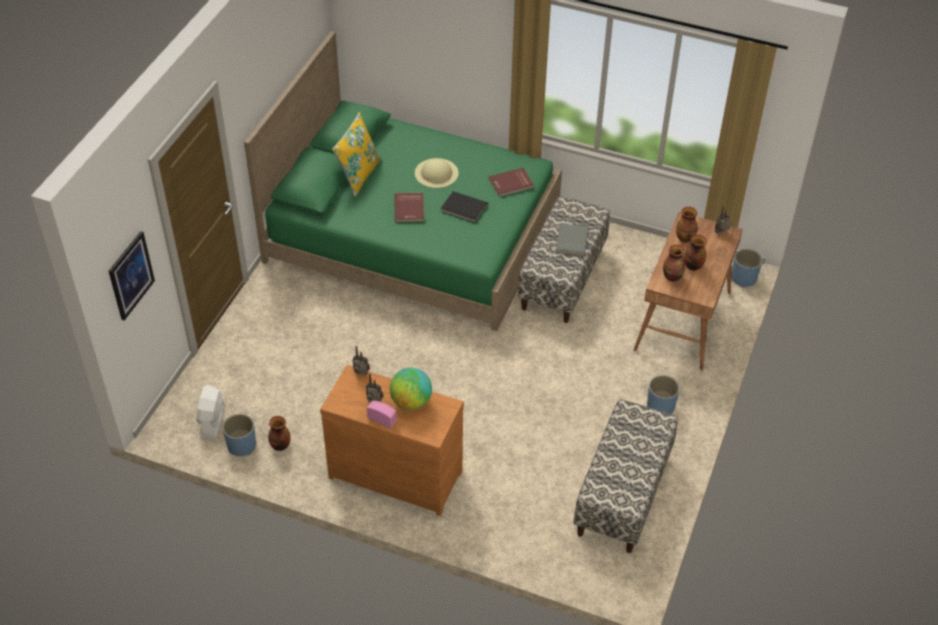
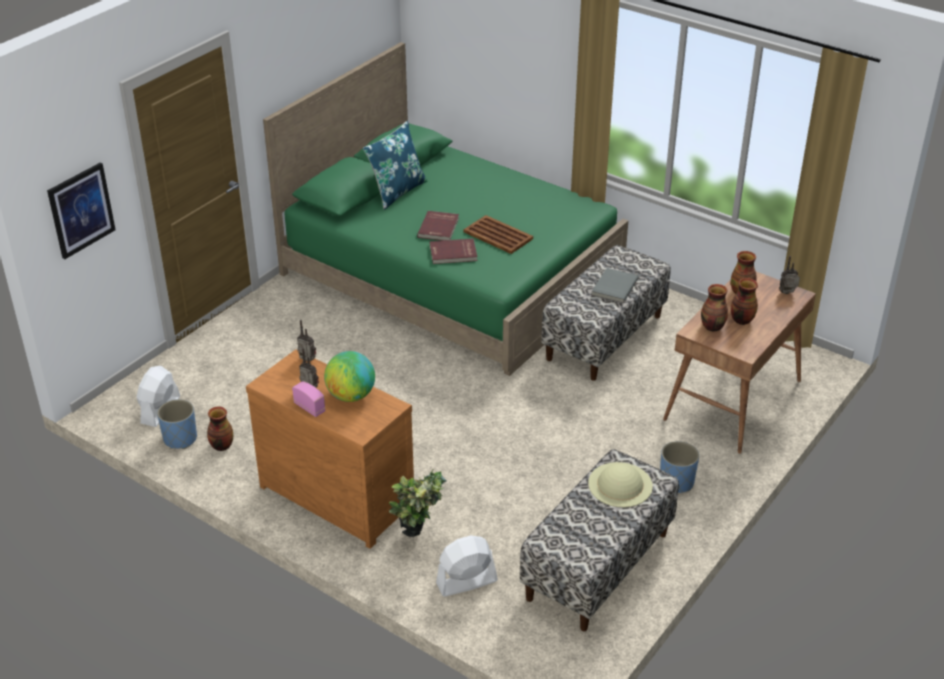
camera: 15 degrees right, 10 degrees down
(358, 175) = (397, 191): yellow pillow -> blue pillow
(436, 173) = (482, 200): beige hat -> beige hat (620, 484)
(463, 209) = (498, 235): black book -> brown tray
(478, 504) = (419, 544): none -> potted plant
(511, 184) = (561, 221): red book -> red book (453, 253)
(526, 529) = (466, 582): none -> white fan
(743, 278) = (822, 369): blue planter -> none

